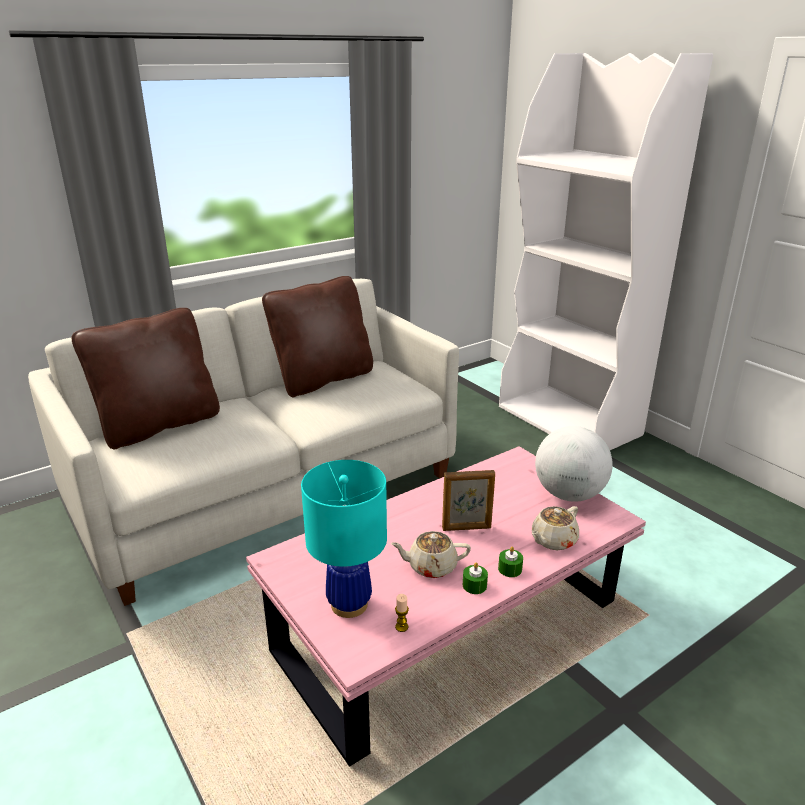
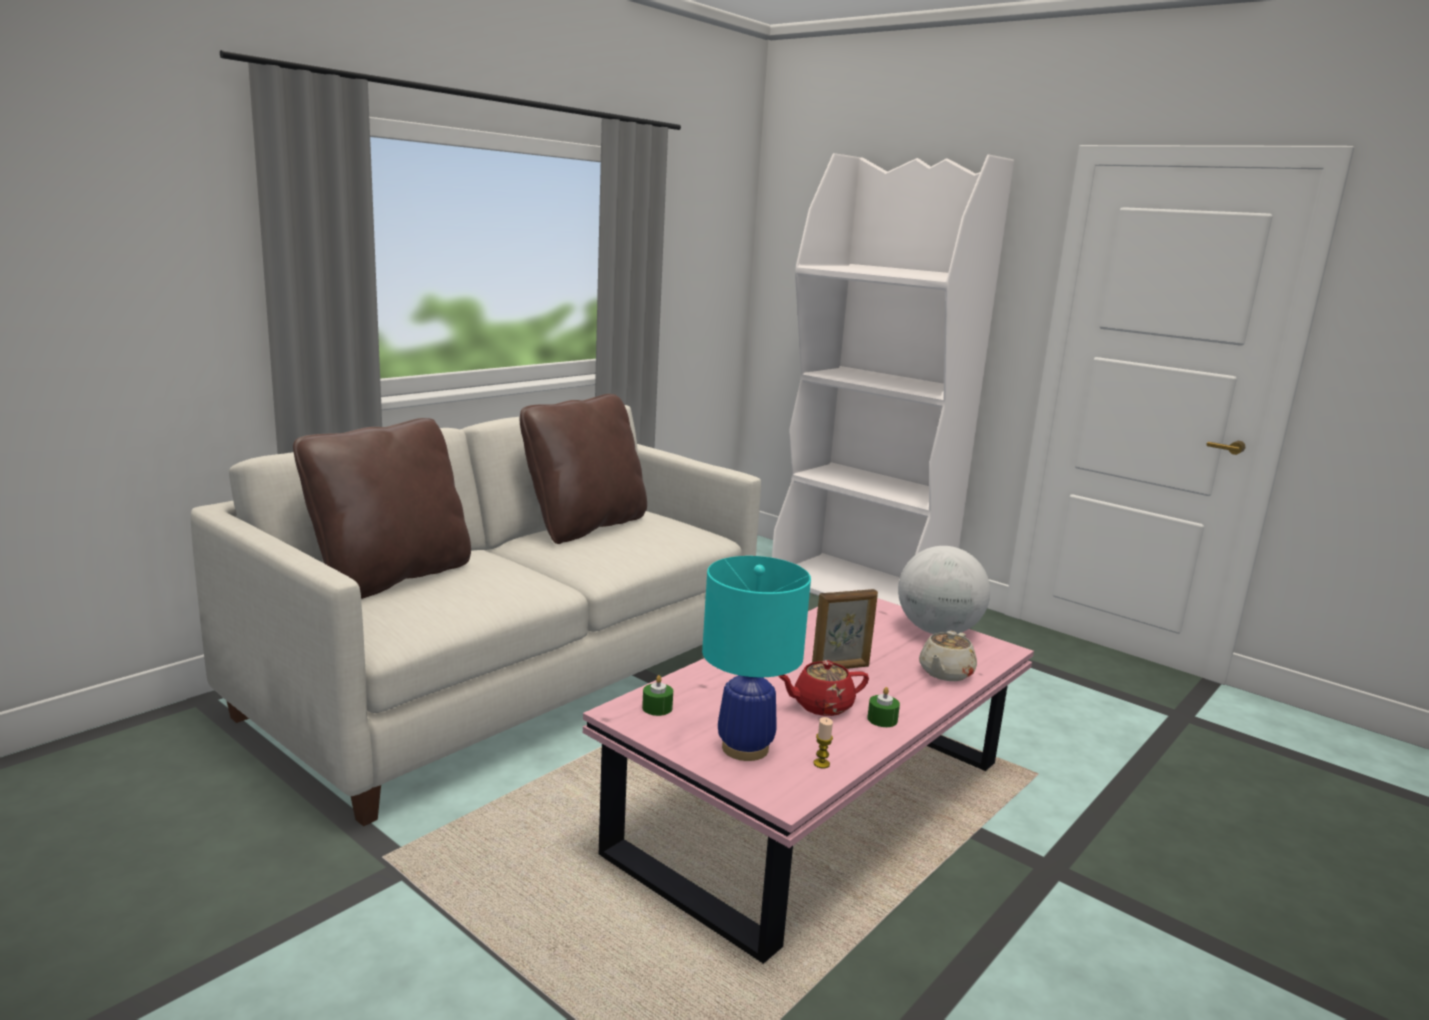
camera: 15 degrees left, 10 degrees down
(431, 566) = (821, 706): beige teapot -> red teapot
(510, 569) = (913, 702): green candle -> green candle (657, 708)

